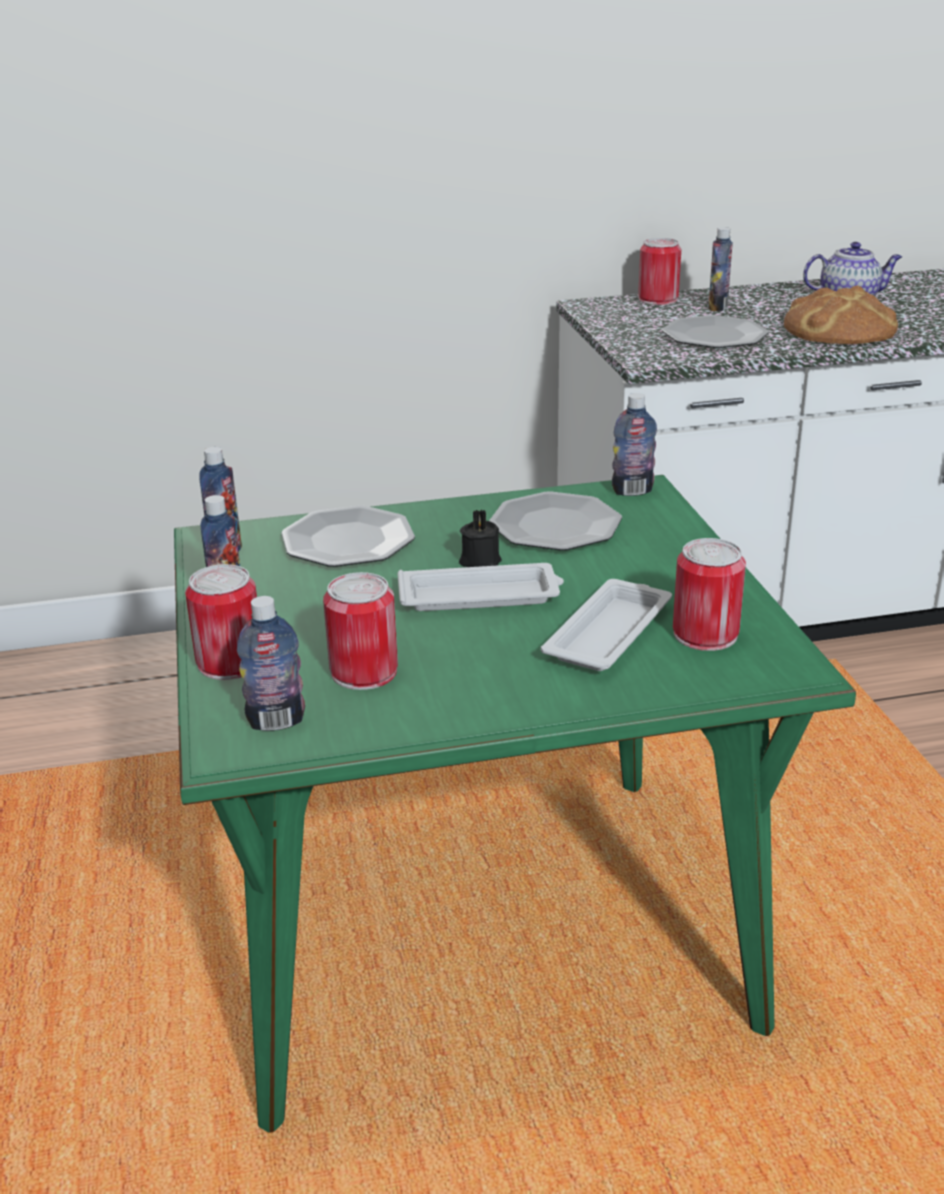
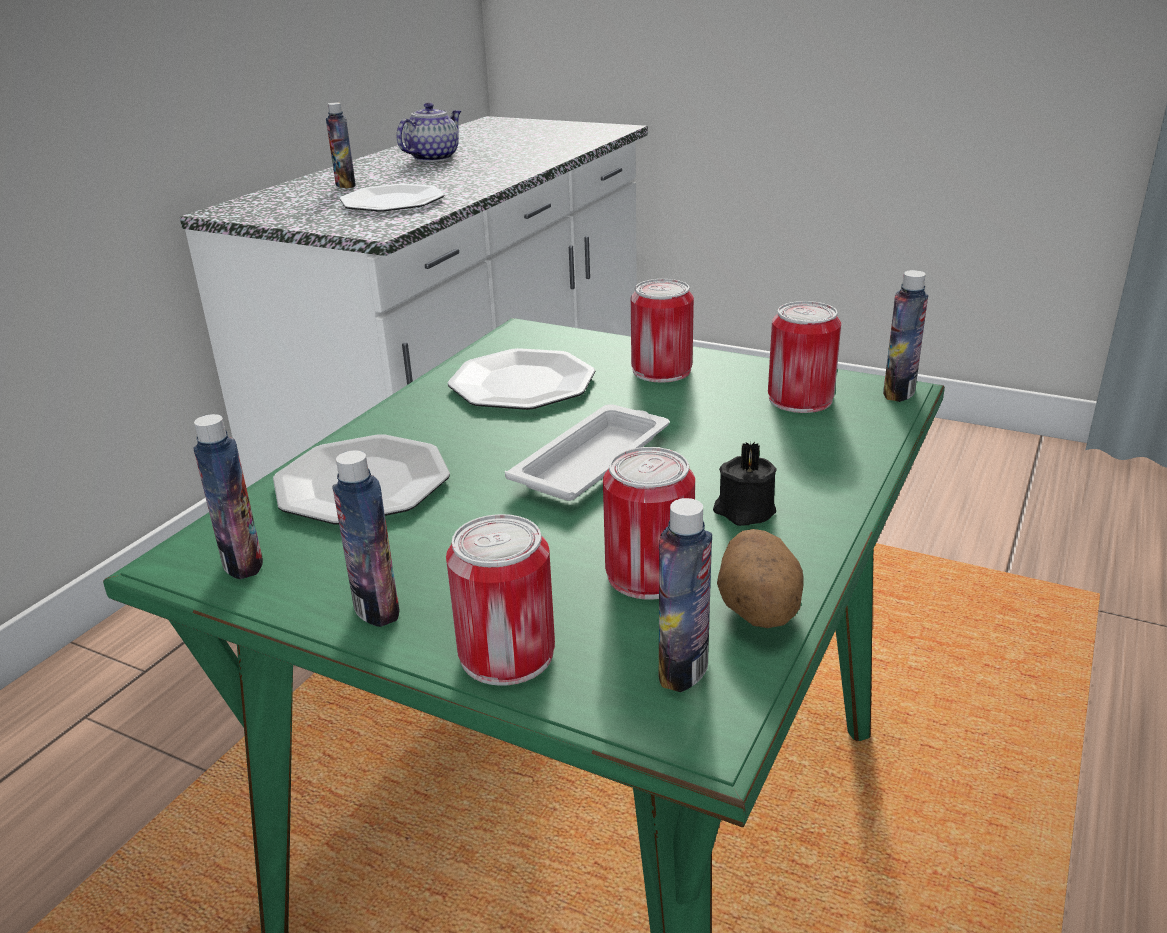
camera: 50 degrees left, 0 degrees up
(366, 725) = (759, 612): none -> potato
(480, 561) = (526, 437): black candle -> black candle (743, 511)
(609, 633) = (745, 432): white tray -> none
(632, 491) = (522, 336): bottle -> bottle (899, 392)
(658, 299) = (279, 192): can -> can (661, 370)
(840, 329) = (473, 174): bread -> none

